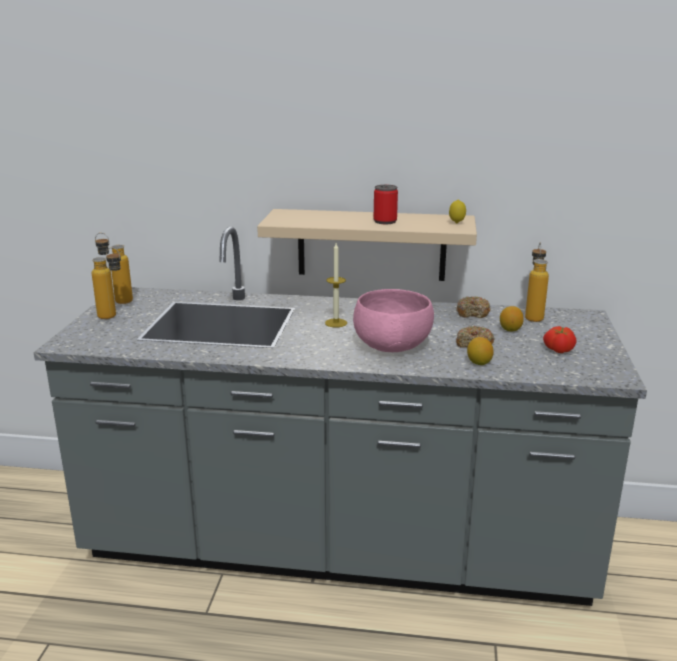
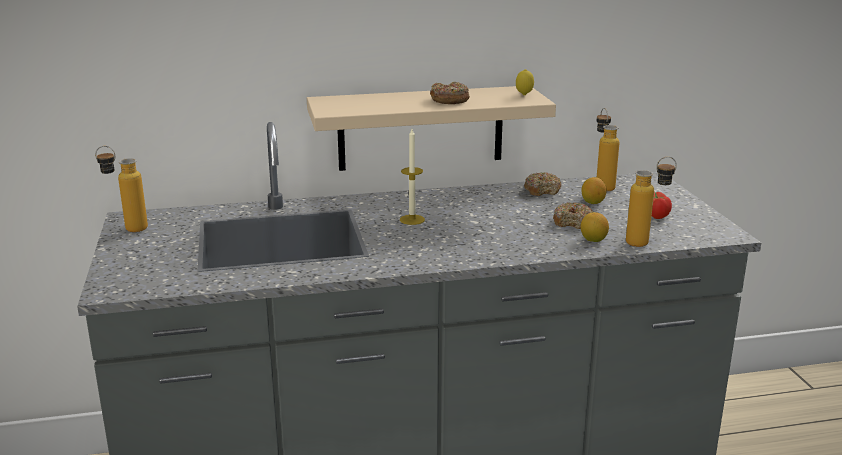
camera: 20 degrees left, 0 degrees up
(113, 317) = (142, 249): bottle -> bottle (646, 243)
(385, 221) = (449, 100): can -> donut
(391, 346) = (492, 235): pink bowl -> none

